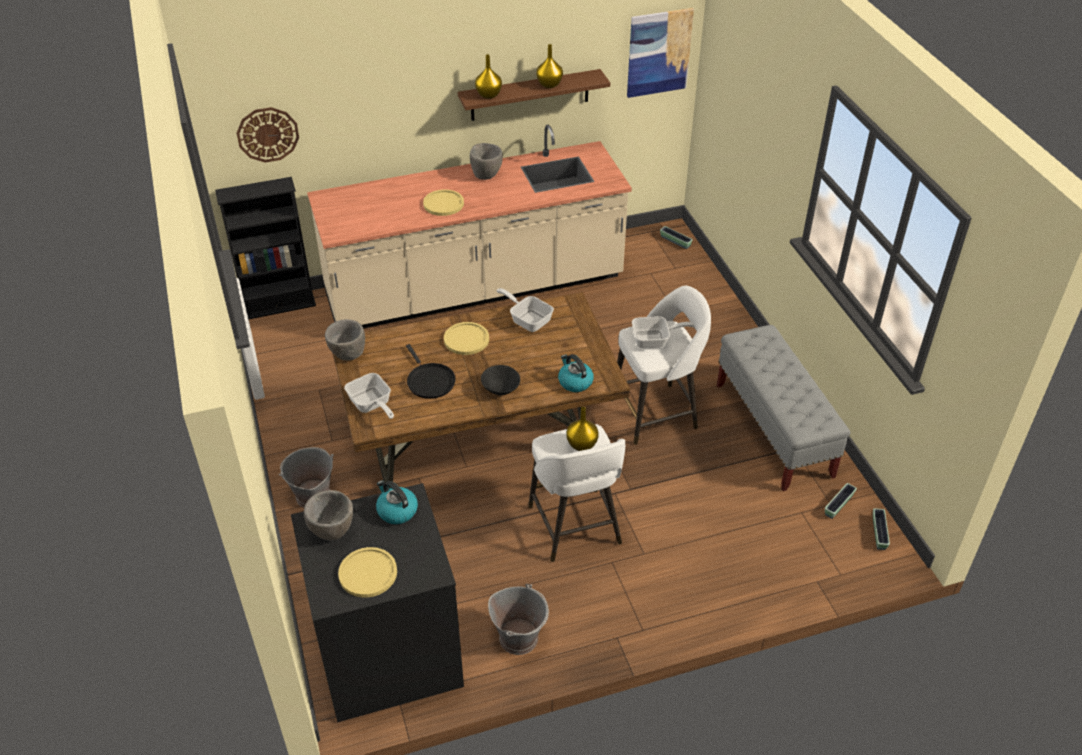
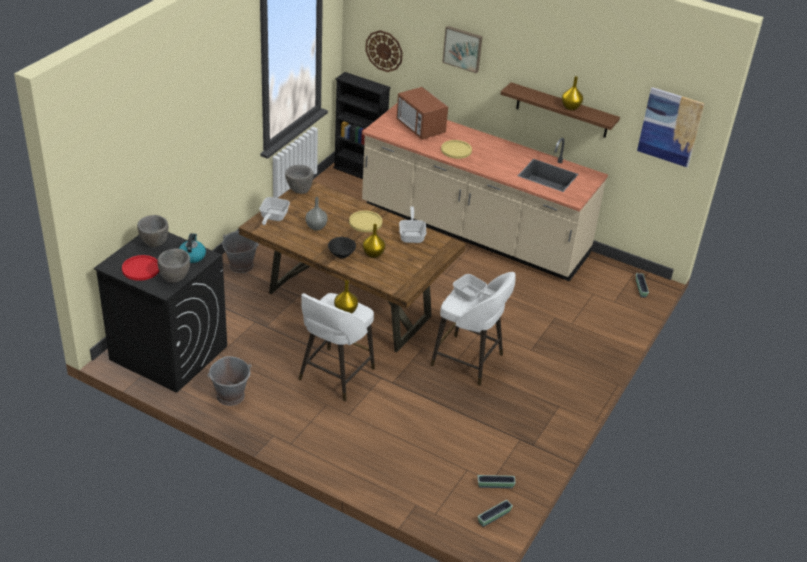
camera: 45 degrees right, 5 degrees down
(368, 573) = (141, 269): yellow plate -> red plate
(374, 204) = (420, 128): none -> microwave
(383, 79) = (463, 48): none -> picture
(429, 381) = (316, 227): black frying pan -> grey vase
(486, 175) = (505, 151): grey bowl -> grey bowl (175, 278)
(489, 95) = (524, 93): yellow vase -> yellow vase (373, 254)
(574, 382) = (383, 278): kettle -> none
(773, 430) = (524, 422): grey bench -> none

